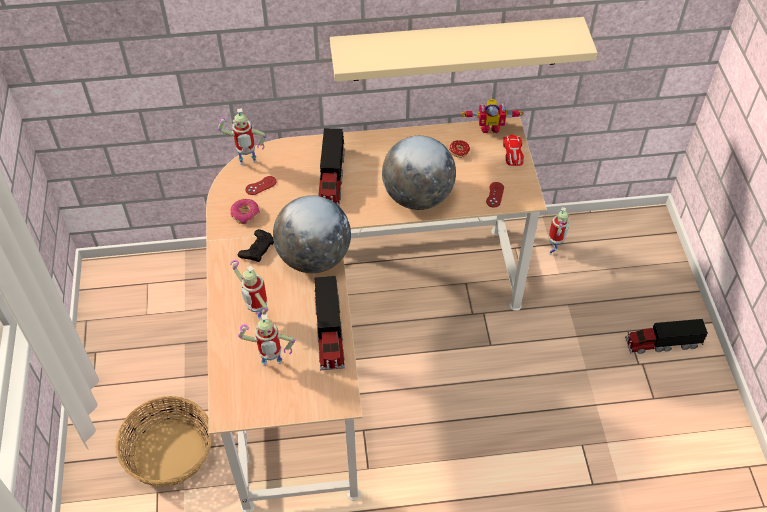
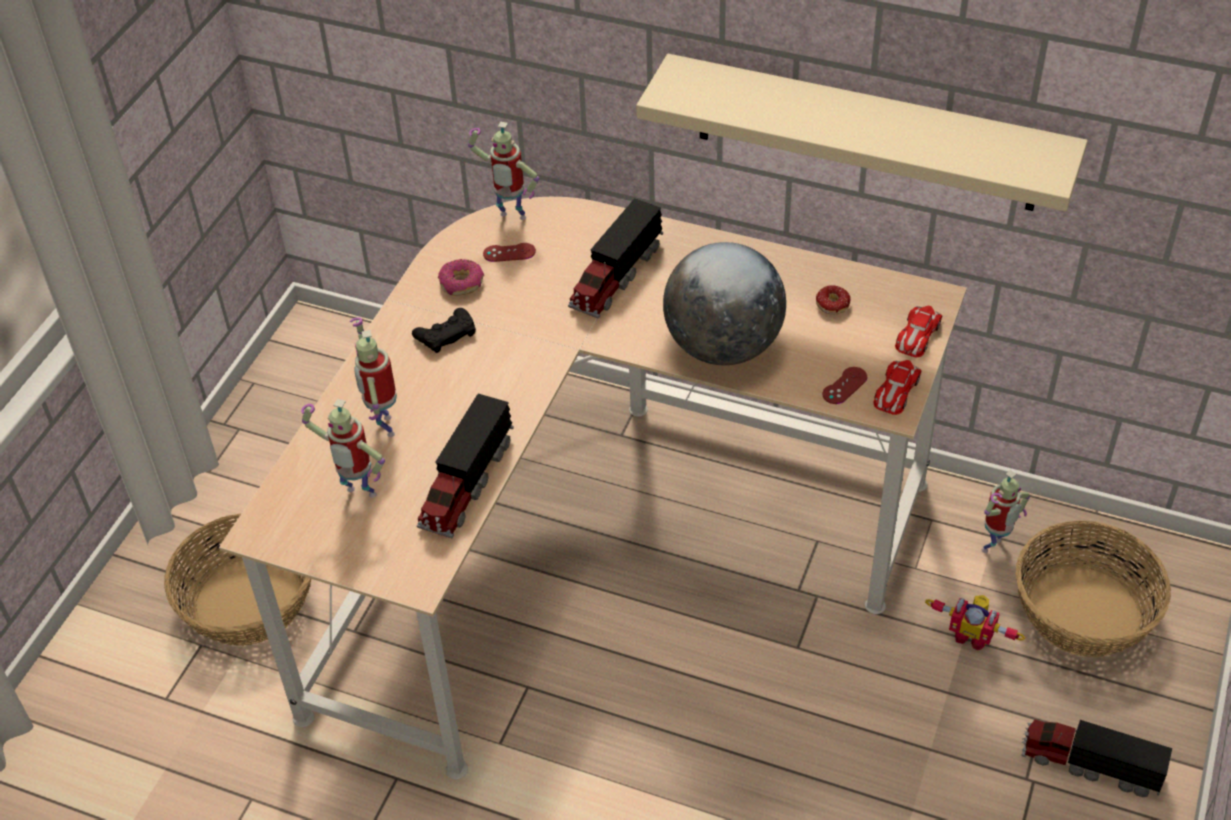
camera: 30 degrees right, 5 degrees down
(314, 257) = (515, 375): globe -> none
(490, 127) = (907, 285): toy robot -> toy robot (972, 635)
(522, 187) = (896, 391): none -> toy car
(613, 266) = (1082, 611): none -> basket

